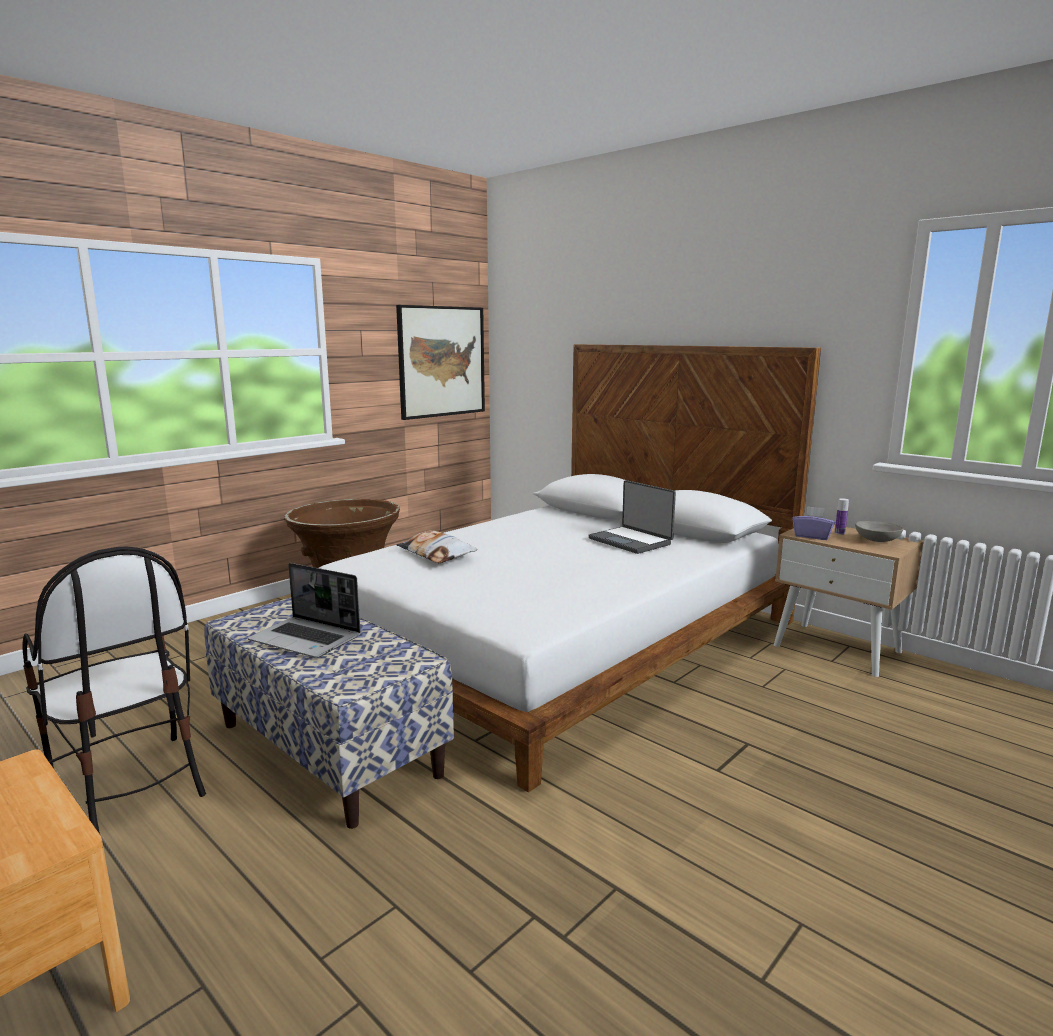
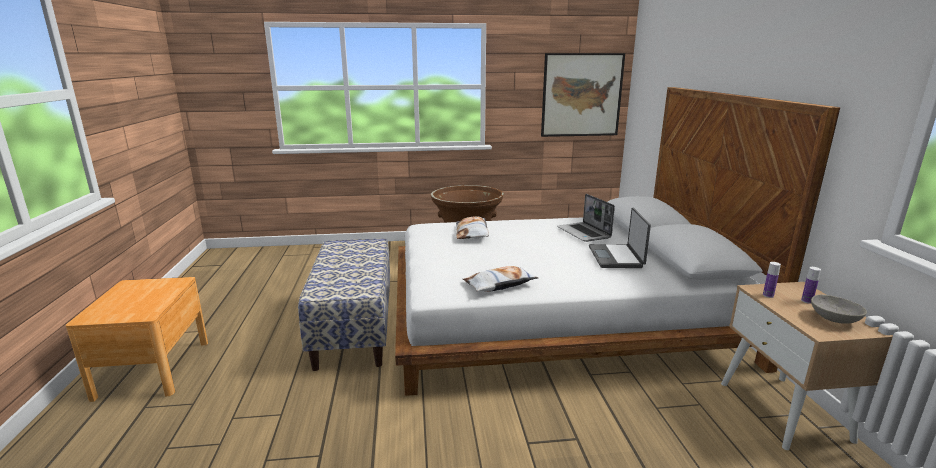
camera: 40 degrees right, 5 degrees up
(130, 785) = (271, 311): chair -> none
(307, 639) = (344, 263): laptop -> laptop (584, 233)
(577, 597) = (499, 284): none -> pillow
(812, 536) = (768, 295): purple tissue box -> bottle

